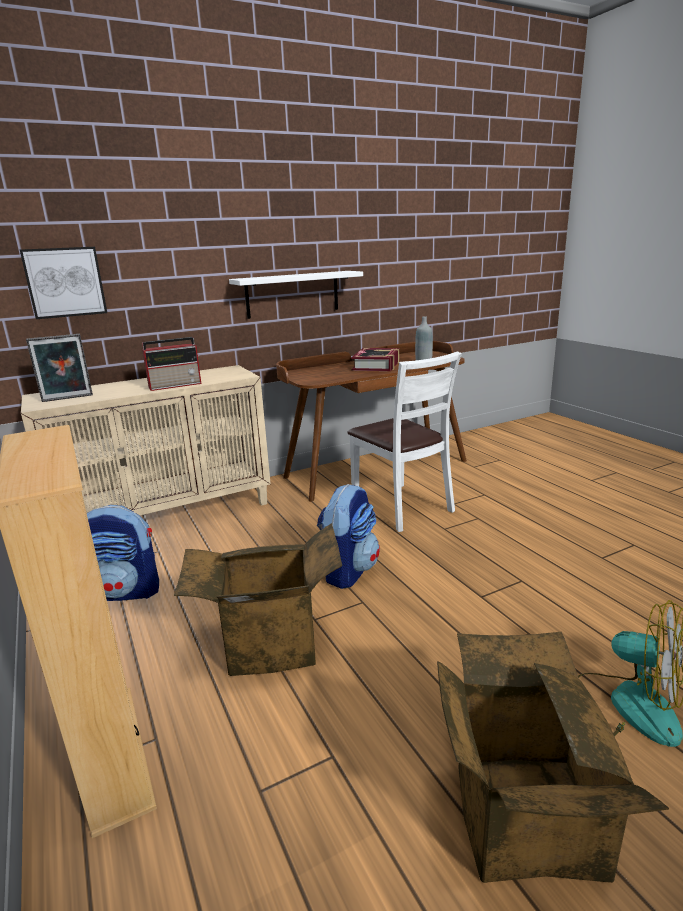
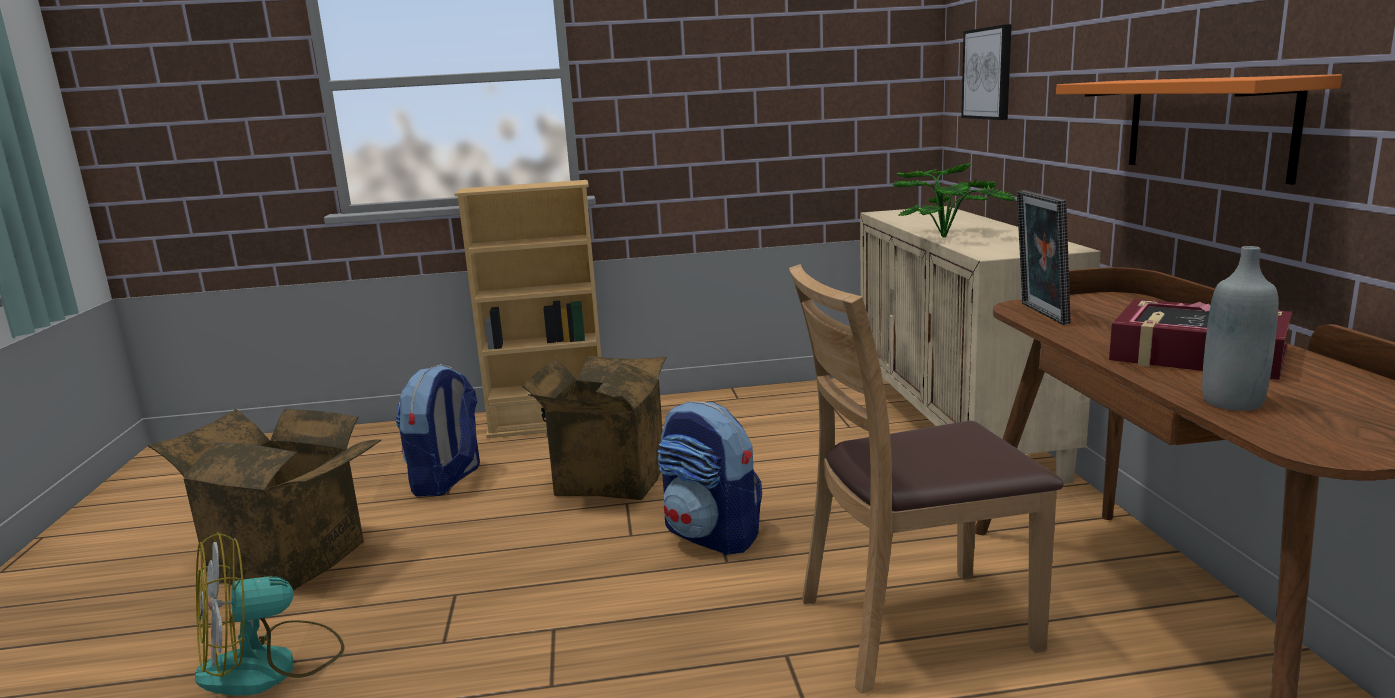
camera: 110 degrees right, 5 degrees down
(67, 399) = (908, 215): picture frame -> picture frame (1039, 314)
(126, 591) = (767, 417): backpack -> backpack (447, 481)
(176, 385) = (947, 236): radio -> potted plant
(292, 294) = (1207, 126): white shelf -> orange shelf
(402, 506) = (914, 626): white chair -> brown chair

